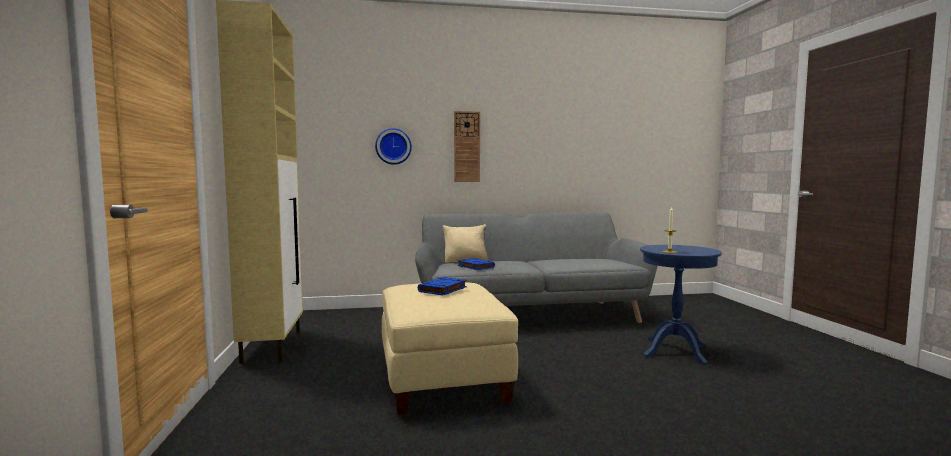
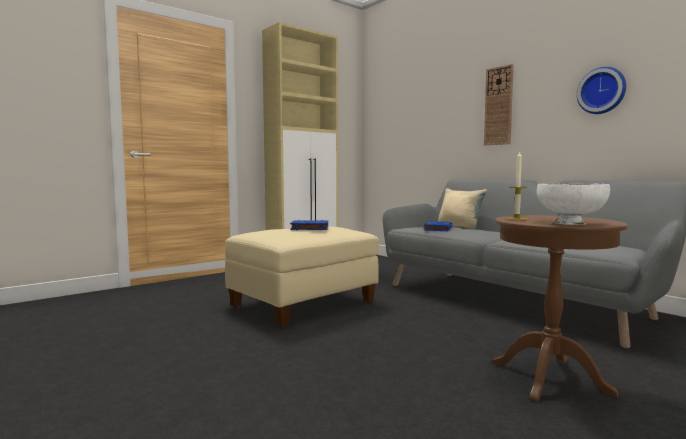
camera: 60 degrees right, 0 degrees up
(393, 146) = (435, 114): wall clock -> wall clock (602, 91)
(675, 351) = (549, 378): blue side table -> brown side table
(701, 251) = (571, 223): none -> white bowl

